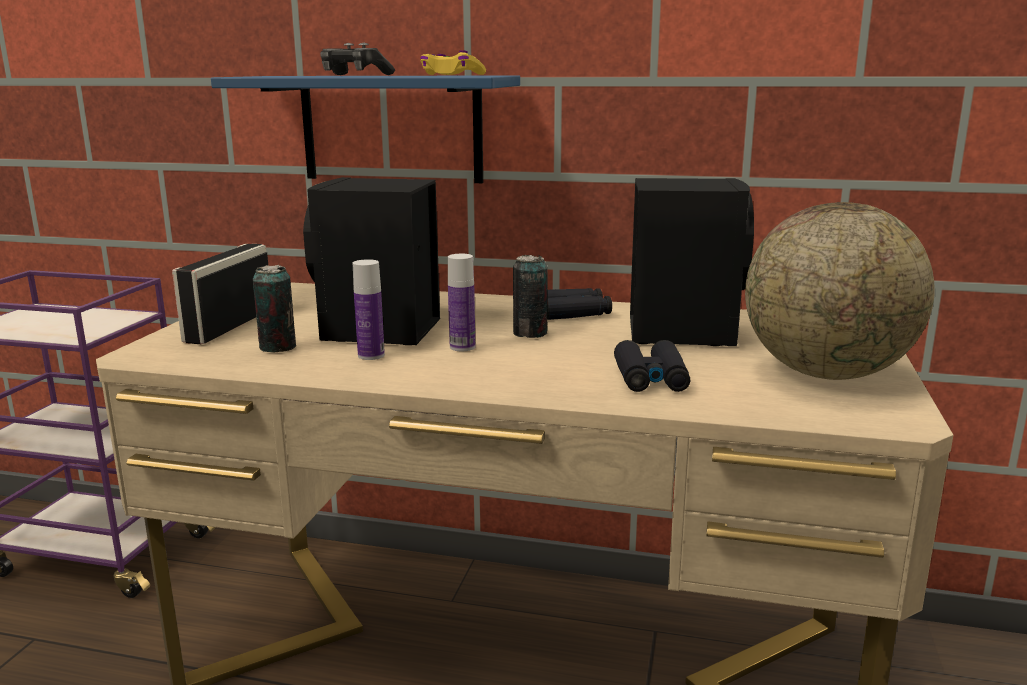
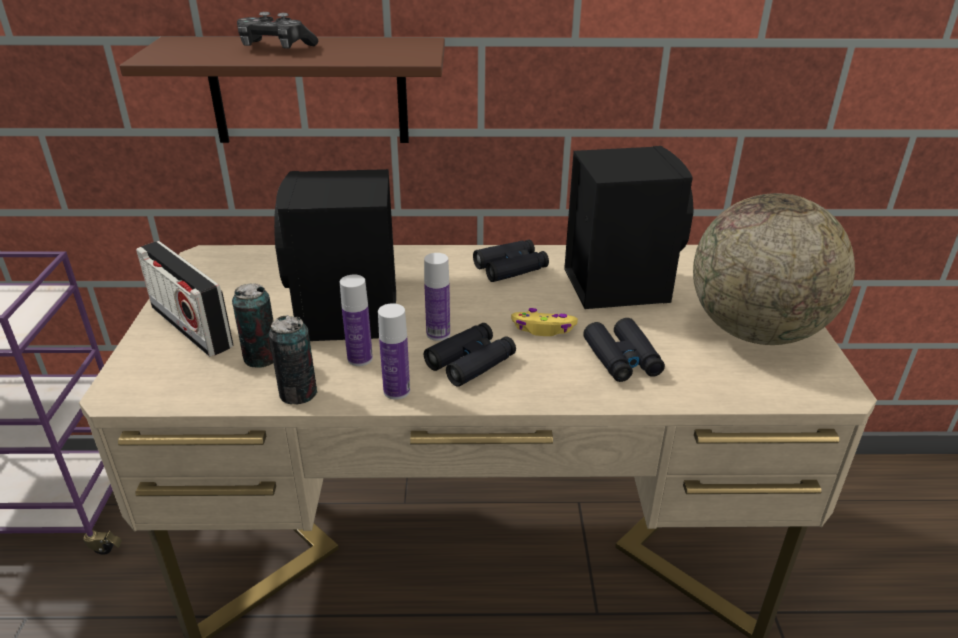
camera: 15 degrees left, 15 degrees up
(229, 325) = (191, 327): radio -> radio turned 45 degrees counterclockwise
(391, 129) = (309, 91): blue shelf -> brown shelf
(391, 377) = (396, 391): none -> bottle
(451, 75) = (380, 45): yellow game controller -> yellow game controller (543, 329)
(482, 366) = (471, 362): none -> black binoculars
(530, 333) = (488, 305): can -> can (298, 393)

